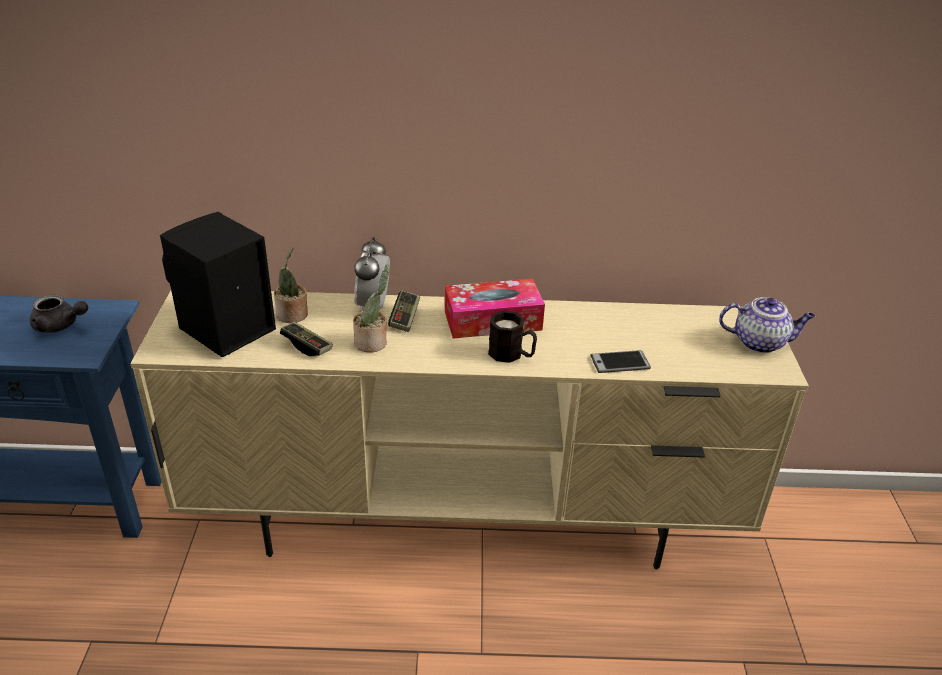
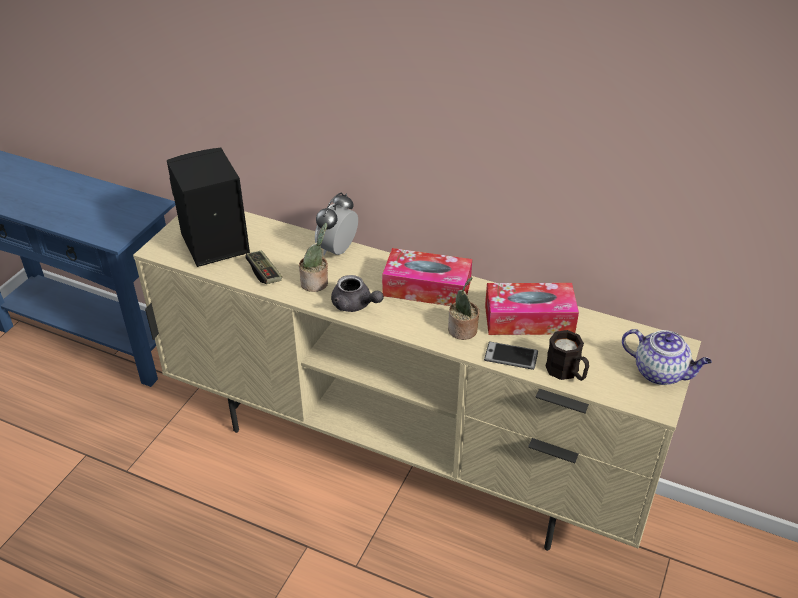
camera: 25 degrees right, 5 degrees up
(60, 326) = (111, 210): grey teapot -> grey teapot (355, 305)
(293, 316) = (270, 244): potted plant -> potted plant (463, 331)
(405, 318) = (355, 268): game controller -> none
(511, 355) = (421, 323): black mug -> black mug (567, 372)
(611, 325) = (529, 319): none -> tissue box

